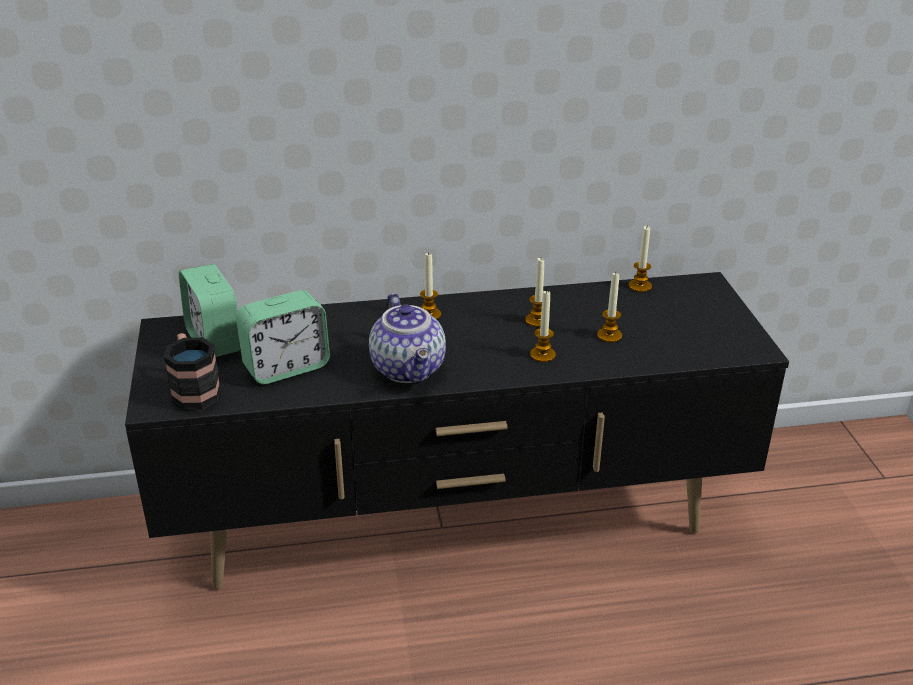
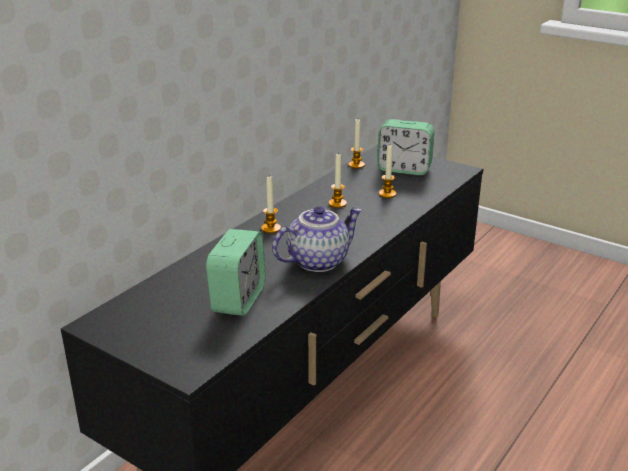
camera: 45 degrees left, 5 degrees down
(194, 390) = (200, 346): mug -> none
(214, 341) = (153, 311): alarm clock -> alarm clock (404, 169)
(410, 369) = (317, 261): teapot -> teapot turned 60 degrees counterclockwise
(542, 355) = (373, 218): candle -> none

